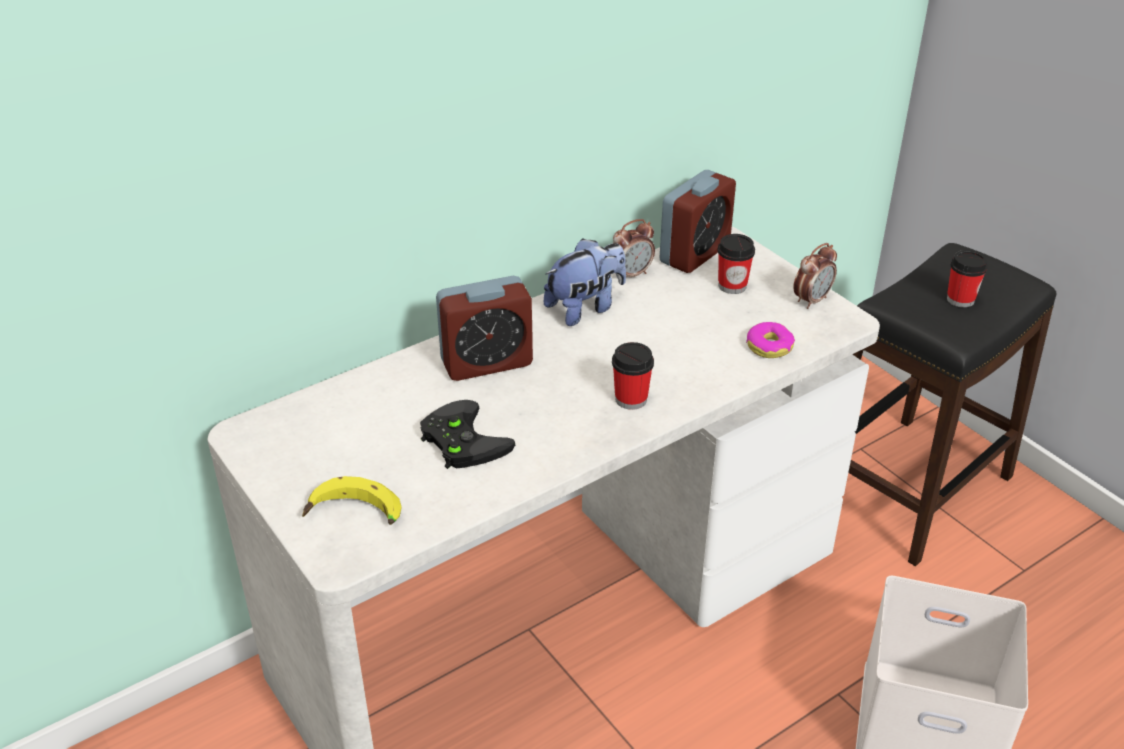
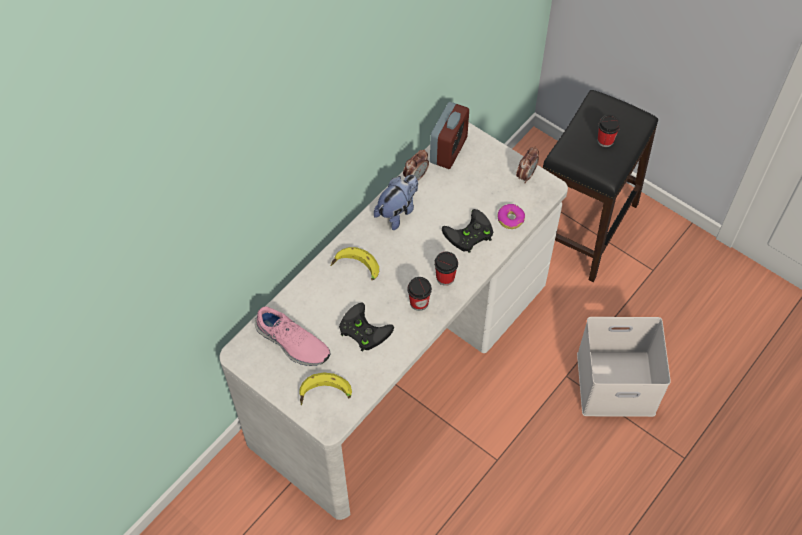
camera: 15 degrees left, 20 degrees up
(335, 435) = (292, 343): none -> pink shoe
(486, 363) = (355, 269): alarm clock -> banana
(691, 354) = (468, 235): none -> black game controller
(732, 286) = (477, 173): cup -> cup (419, 303)

